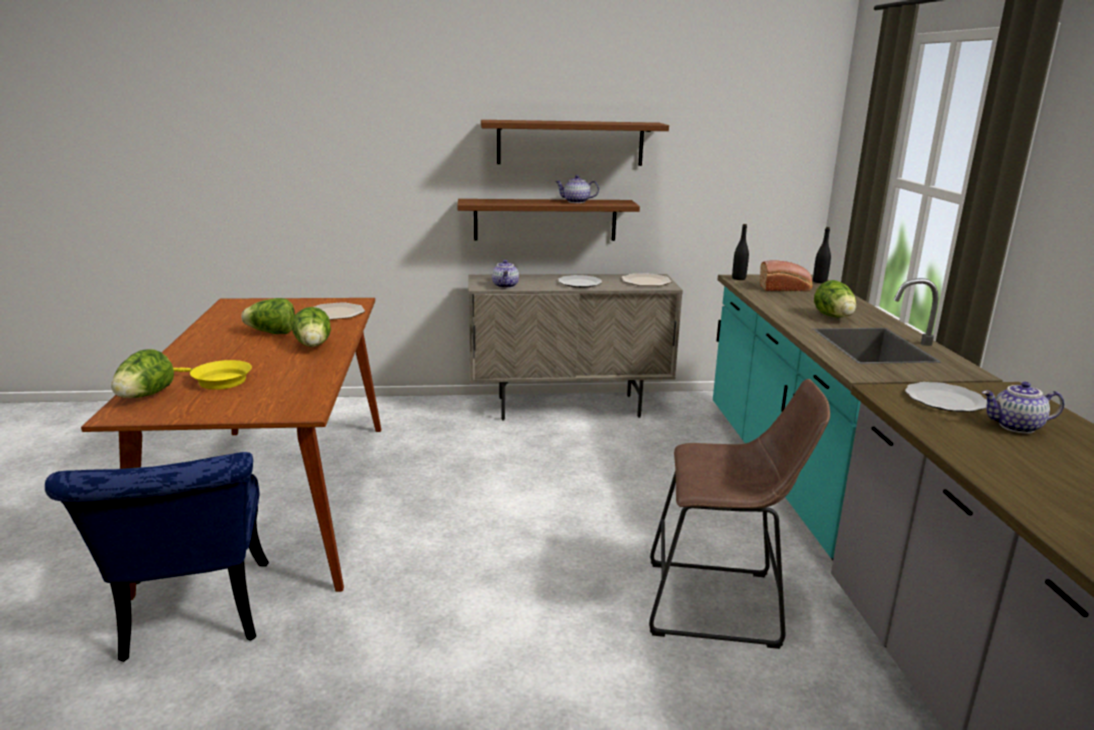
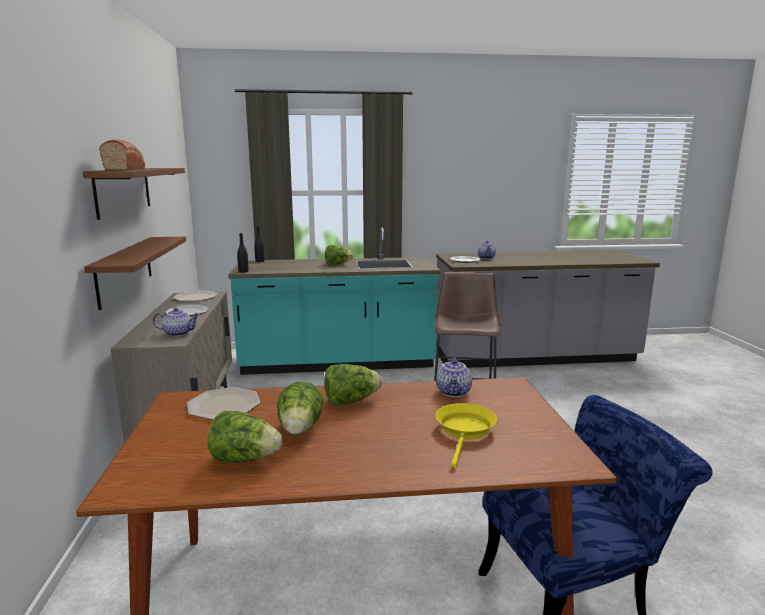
camera: 90 degrees left, 5 degrees down
(145, 396) = (525, 461): lettuce -> lettuce (245, 459)
(576, 202) = (151, 244): teapot -> teapot (454, 392)
(785, 288) = (273, 266): bread -> bread (126, 169)

